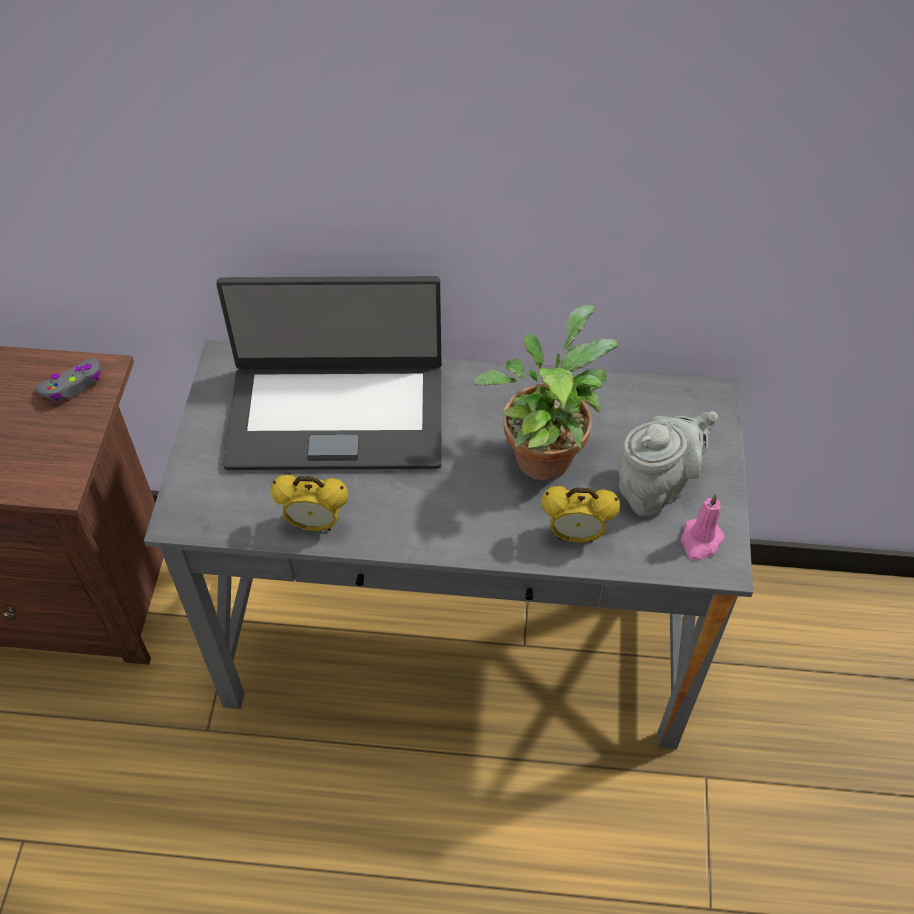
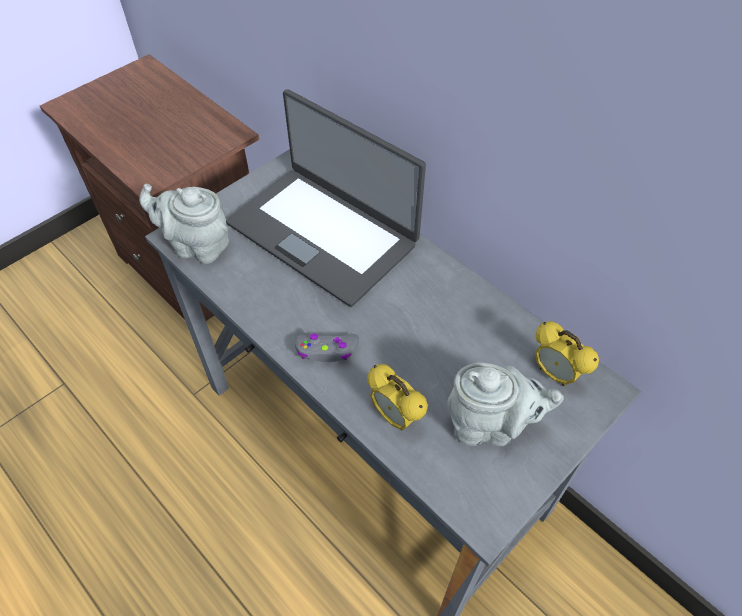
camera: 40 degrees right, 0 degrees up
(73, 385) = (212, 133): grey game controller -> grey game controller (326, 350)
(216, 512) = (197, 246): none -> grey teapot
(315, 524) = (241, 290): alarm clock -> alarm clock (555, 374)
(543, 452) = (431, 343): potted plant -> none
(700, 541) = (484, 491): pink candle -> none

